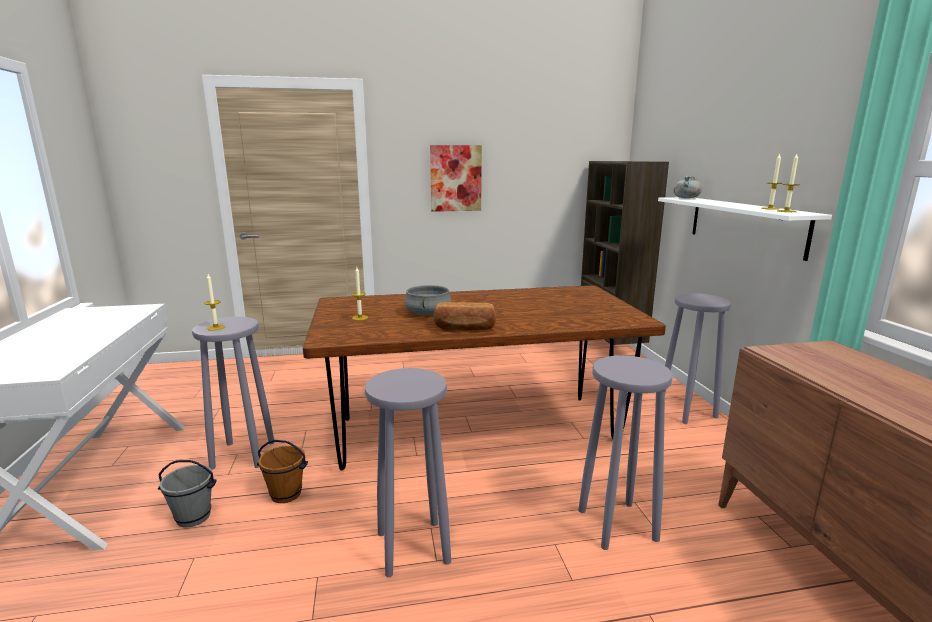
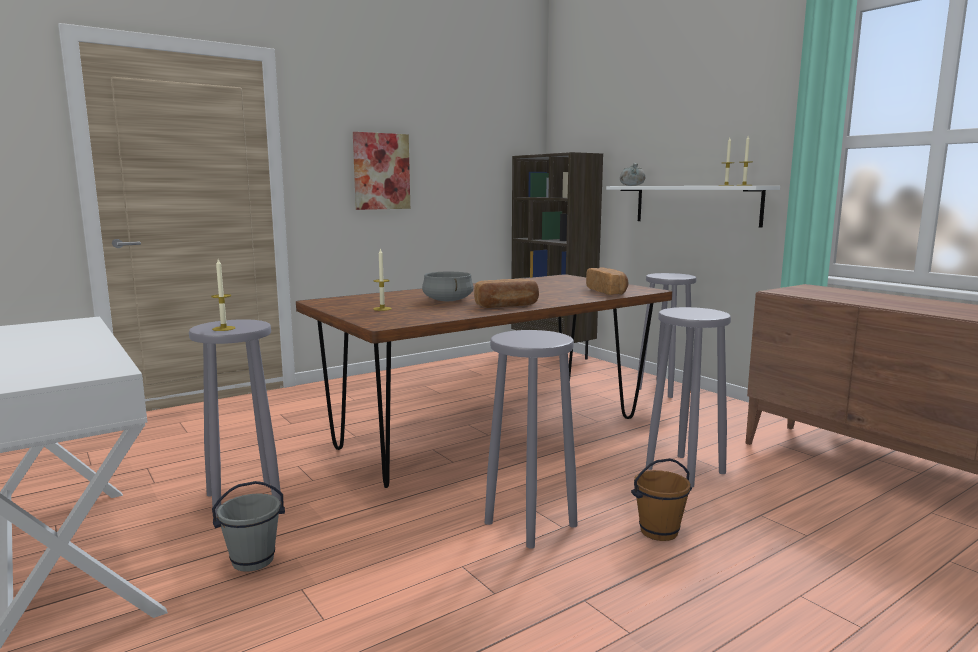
camera: 25 degrees left, 5 degrees down
(286, 494) = (345, 518): brown bucket -> brown bucket (658, 531)
(592, 318) = (607, 291): none -> bread

